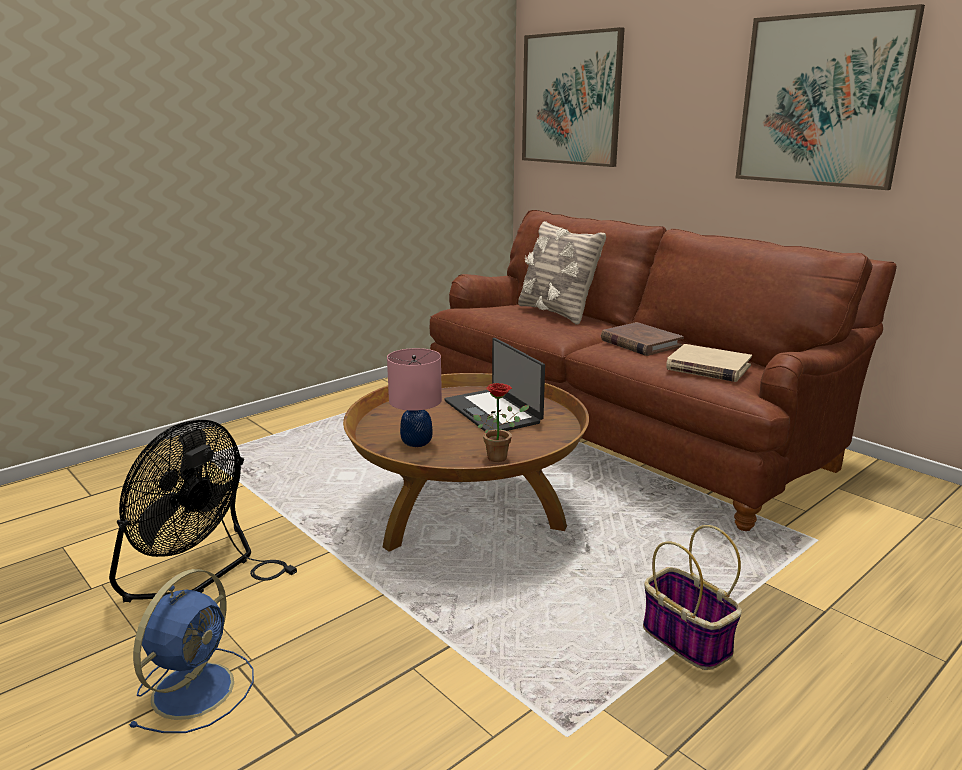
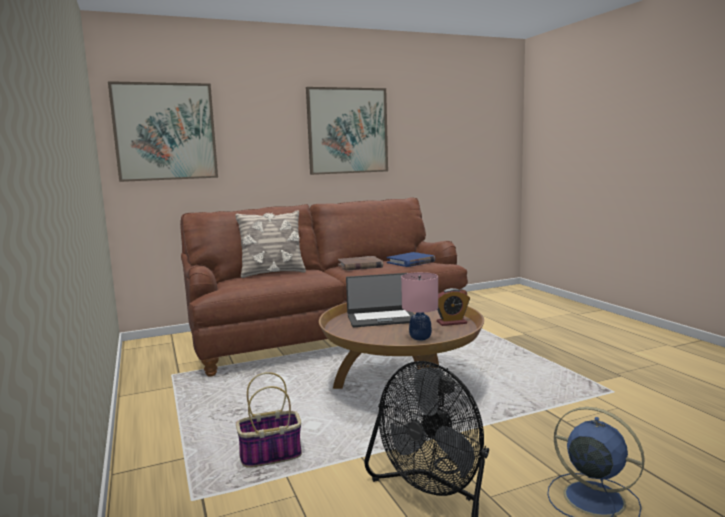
camera: 70 degrees left, 10 degrees down
(500, 456) = (451, 322): potted plant -> alarm clock
(684, 639) = (543, 359): basket -> basket (270, 455)
(708, 367) = (411, 262): beige book -> blue book

